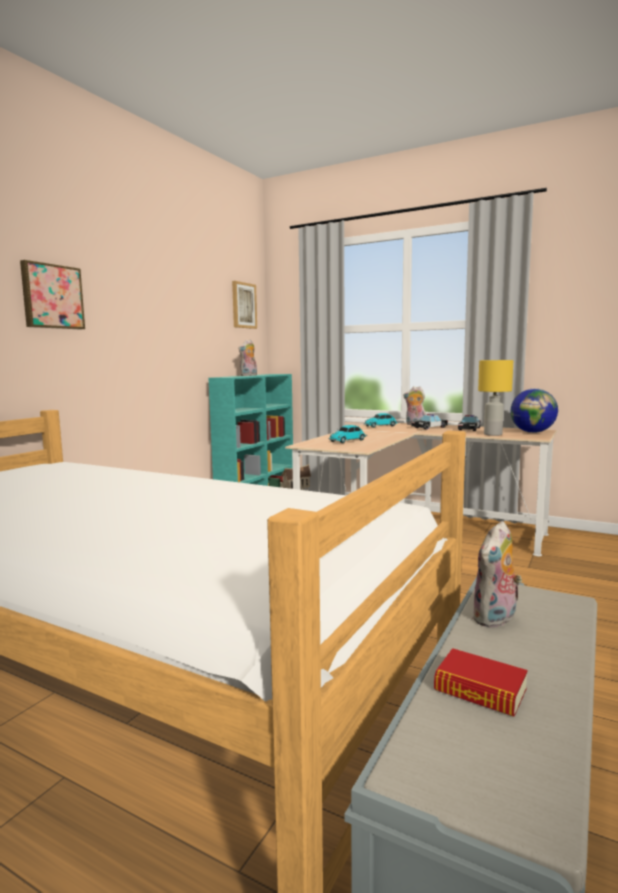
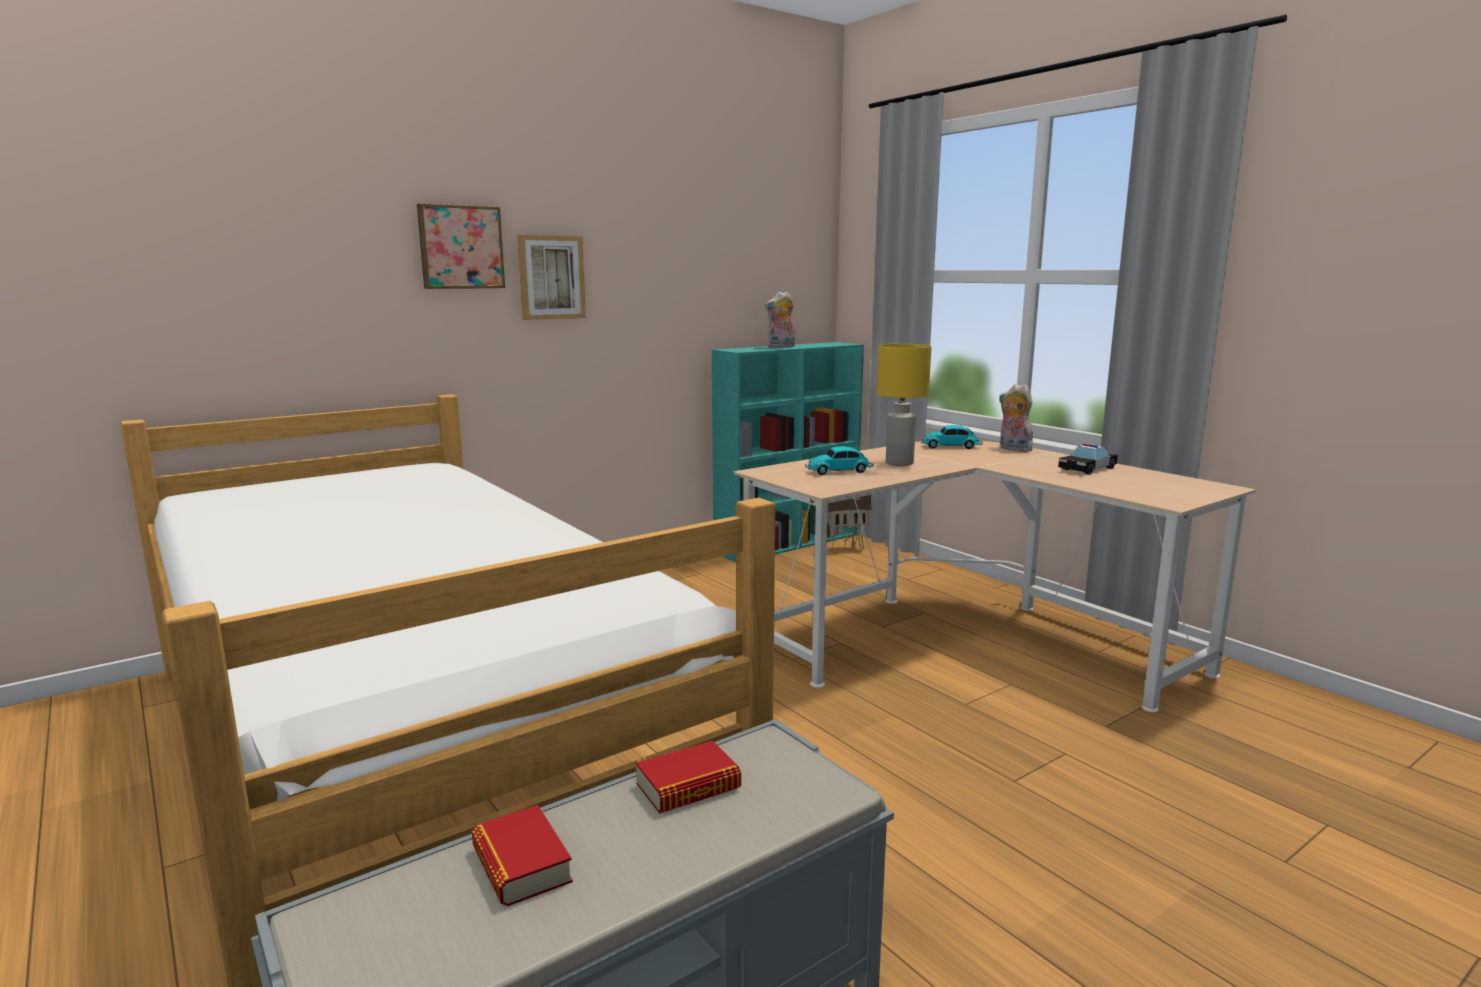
camera: 25 degrees right, 5 degrees up
(243, 305) = (791, 235): picture -> picture (551, 277)
(429, 427) = (1023, 458): toy car -> none
(492, 434) = (1101, 486): yellow table lamp -> yellow table lamp (898, 463)
(496, 619) = (688, 786): plush toy -> book
(533, 432) = (1190, 489): globe -> none

